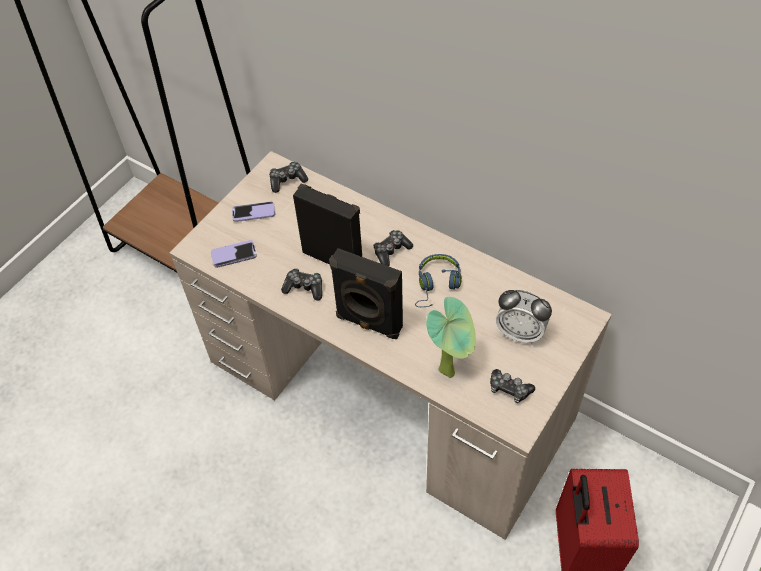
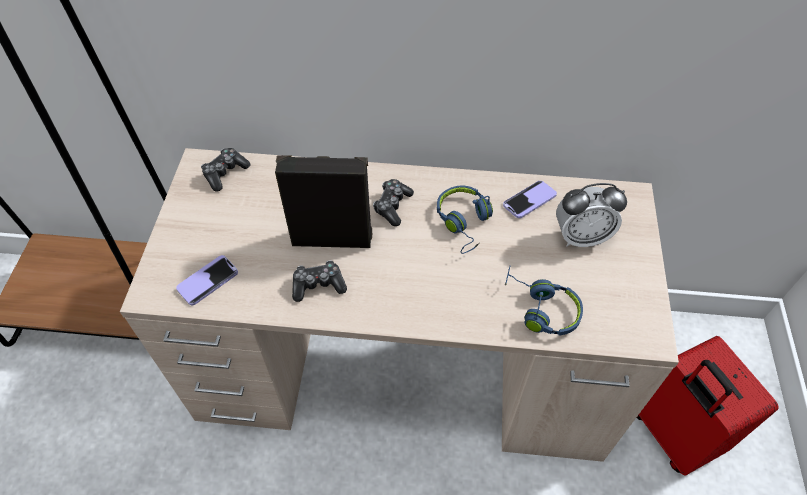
camera: 30 degrees left, 0 degrees up
(253, 212) = (204, 223): phone -> phone (529, 200)
(368, 323) = (417, 295): black speaker -> none
(450, 370) = (540, 308): potted plant -> blue headphones
(509, 389) = (612, 302): game controller -> none

